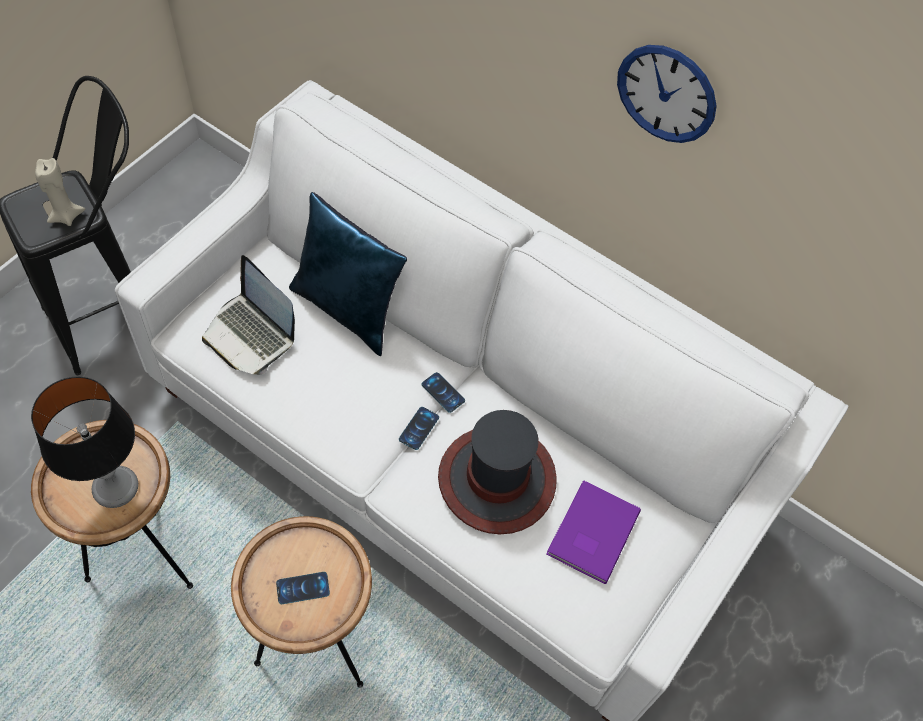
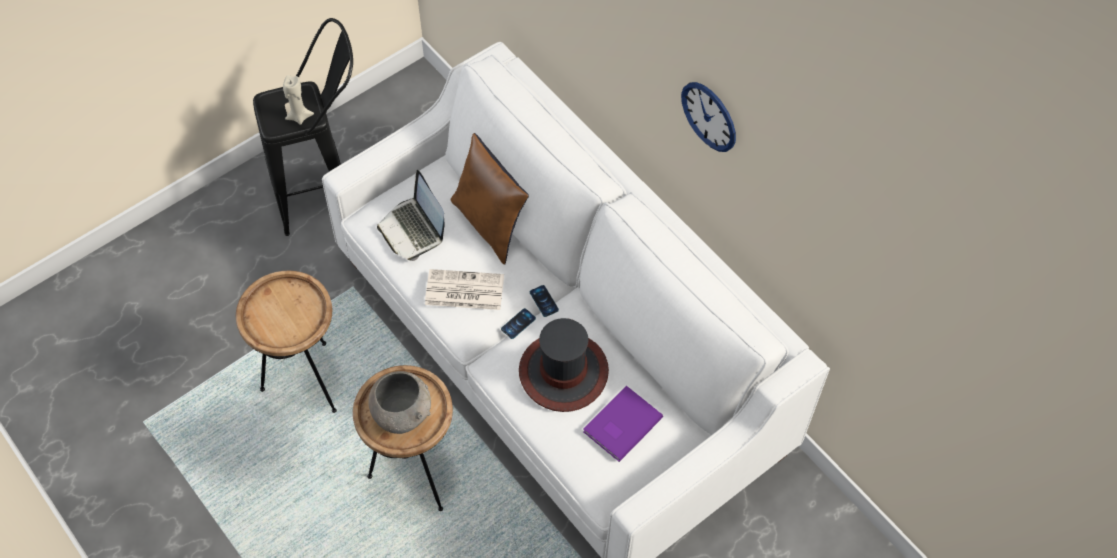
camera: 20 degrees right, 0 degrees up
(115, 488) = (292, 319): table lamp -> none
(303, 588) = (402, 414): phone -> grey bowl
(337, 400) = (463, 290): none -> newspaper
(349, 308) = (491, 224): blue pillow -> brown pillow

